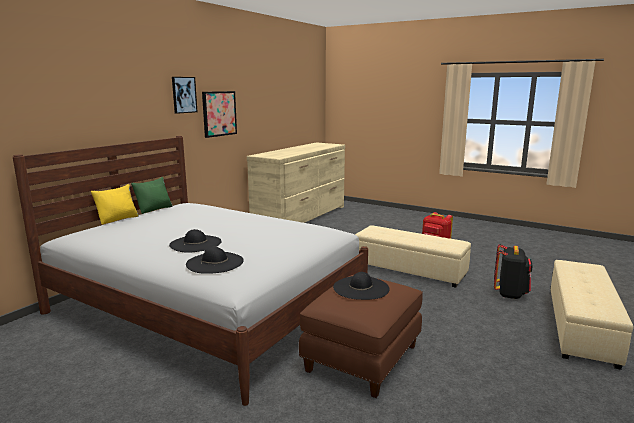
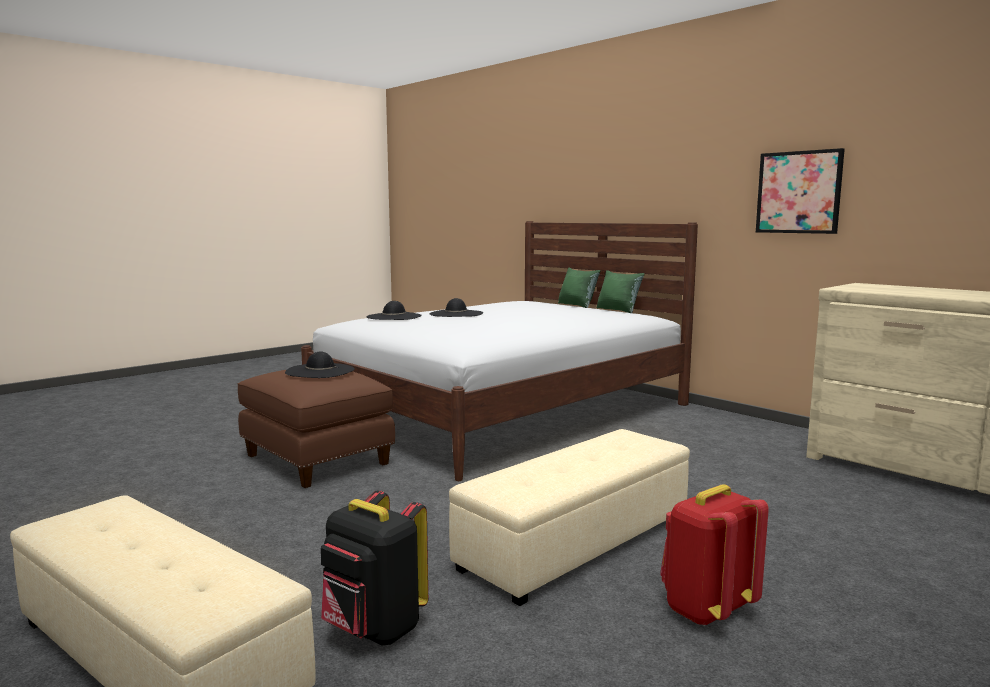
camera: 105 degrees right, 5 degrees down
(118, 219) = (577, 305): yellow pillow -> green pillow
(184, 95) = (725, 161): picture -> none

